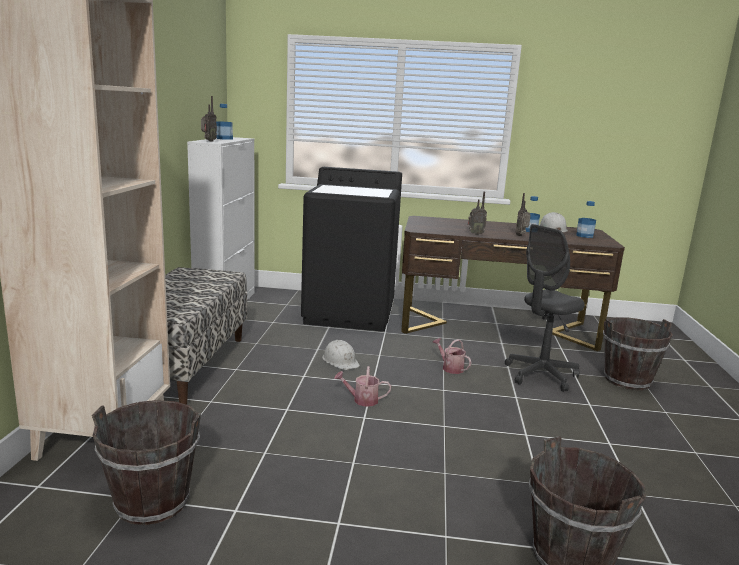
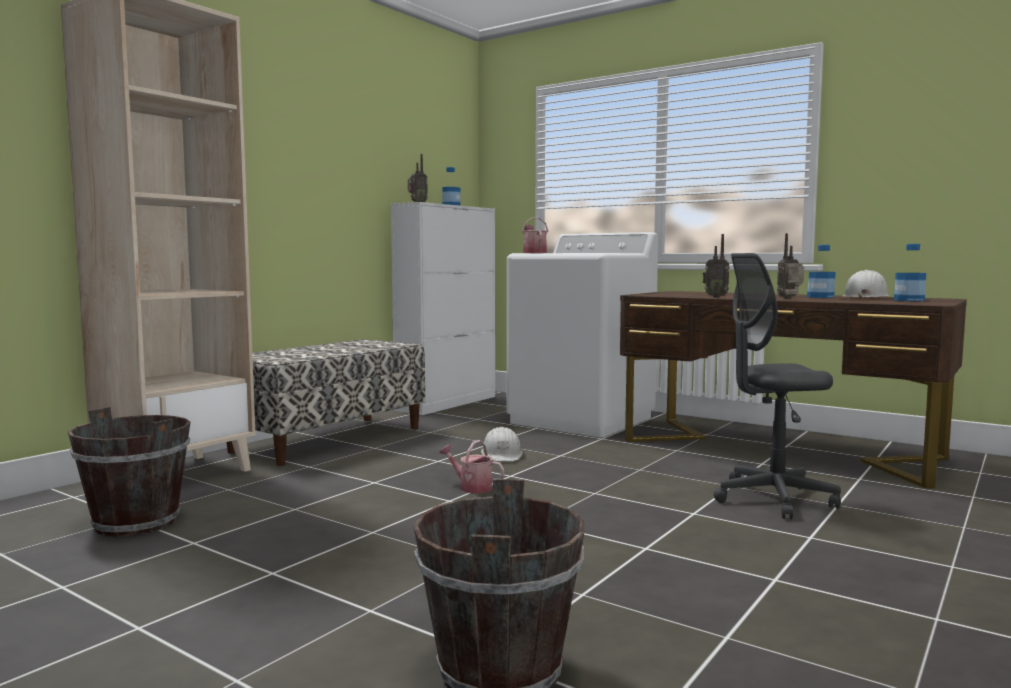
camera: 30 degrees right, 10 degrees down
(350, 314) = (582, 420): black washing machine -> white washing machine
(450, 368) = (639, 476): watering can -> watering can (534, 253)
(627, 380) = (931, 524): brown bucket -> none

